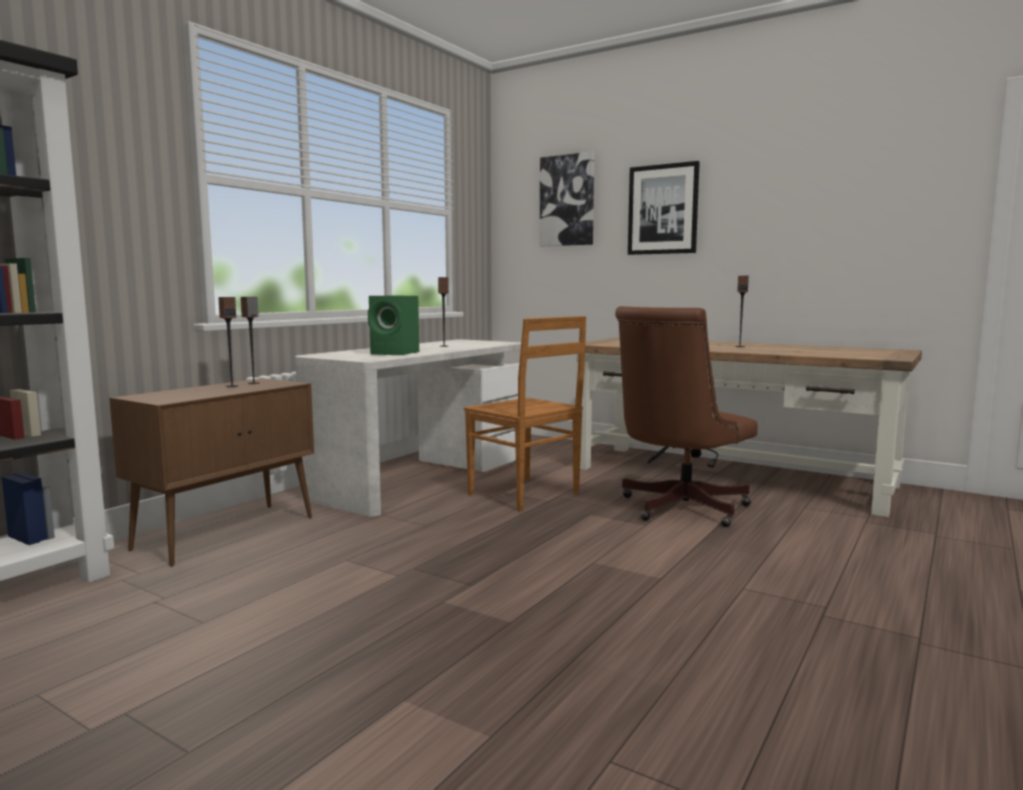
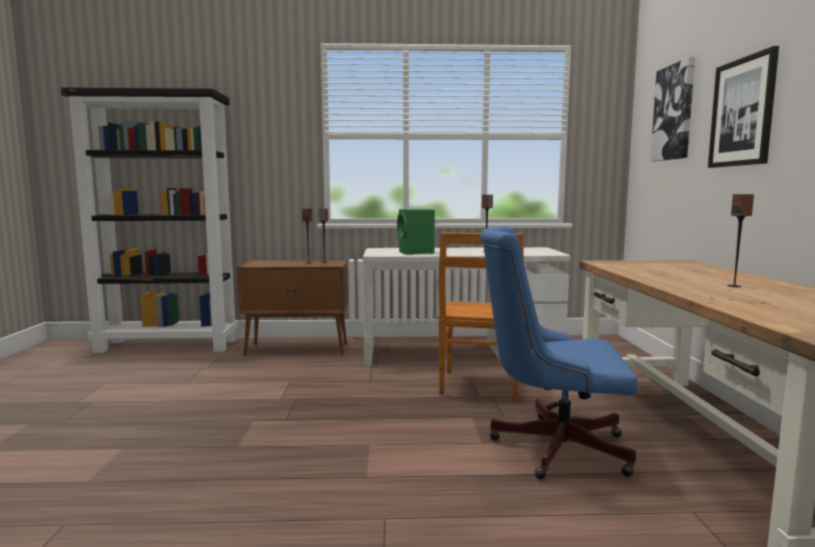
camera: 55 degrees right, 0 degrees up
(678, 509) = (551, 446): brown office chair -> blue office chair

